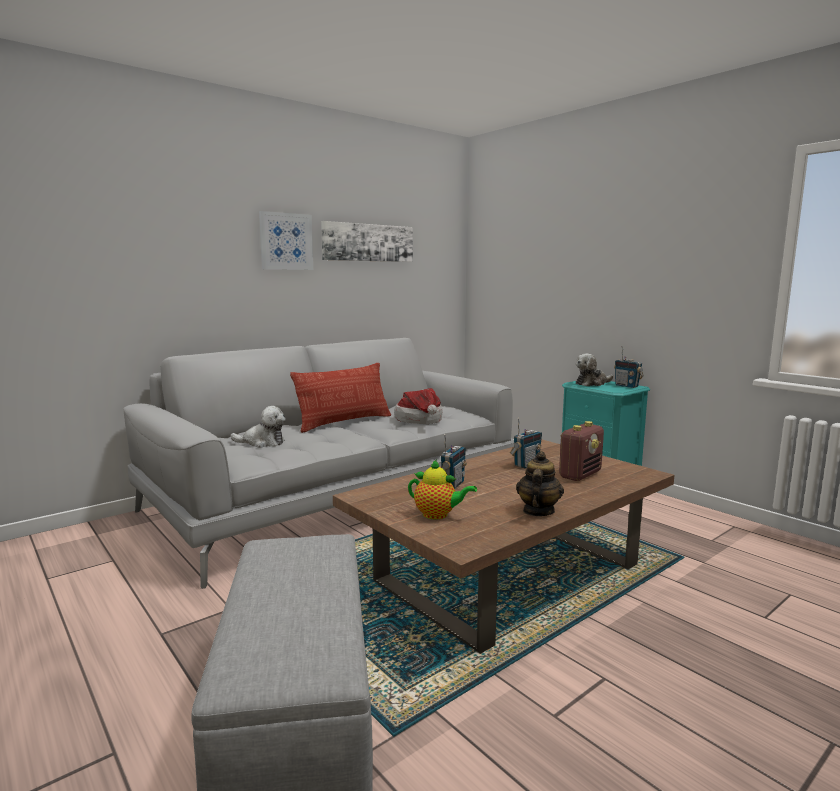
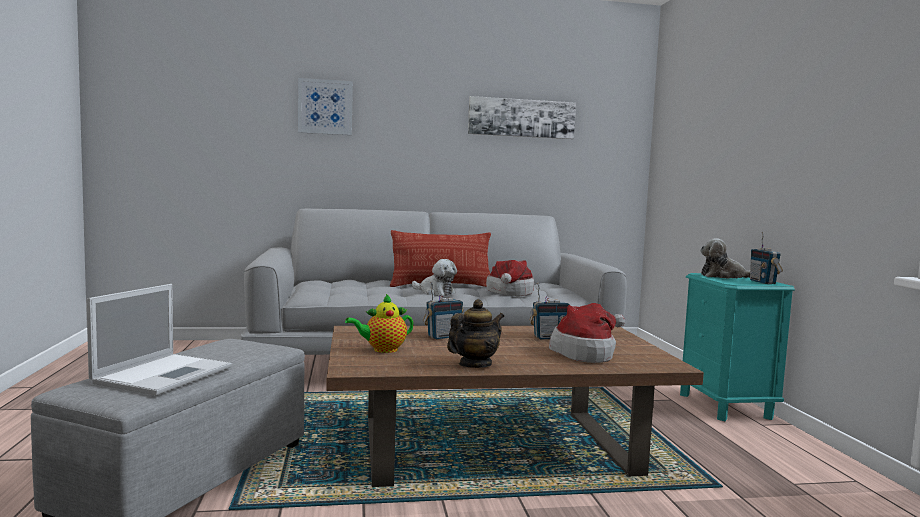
camera: 30 degrees right, 5 degrees down
(262, 442) = (344, 287): plush toy -> plush toy (435, 292)
(286, 241) = (431, 115): picture -> picture (325, 107)
(300, 616) = (165, 374): none -> laptop
(438, 515) = (382, 350): teapot -> teapot turned 105 degrees clockwise
(580, 475) = (587, 353): radio -> hat

